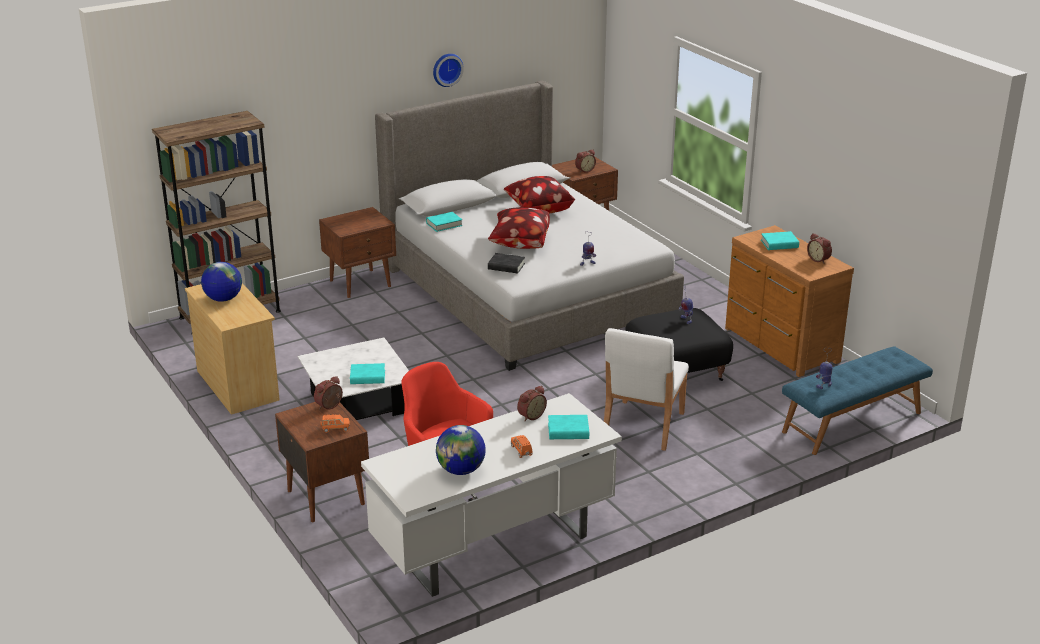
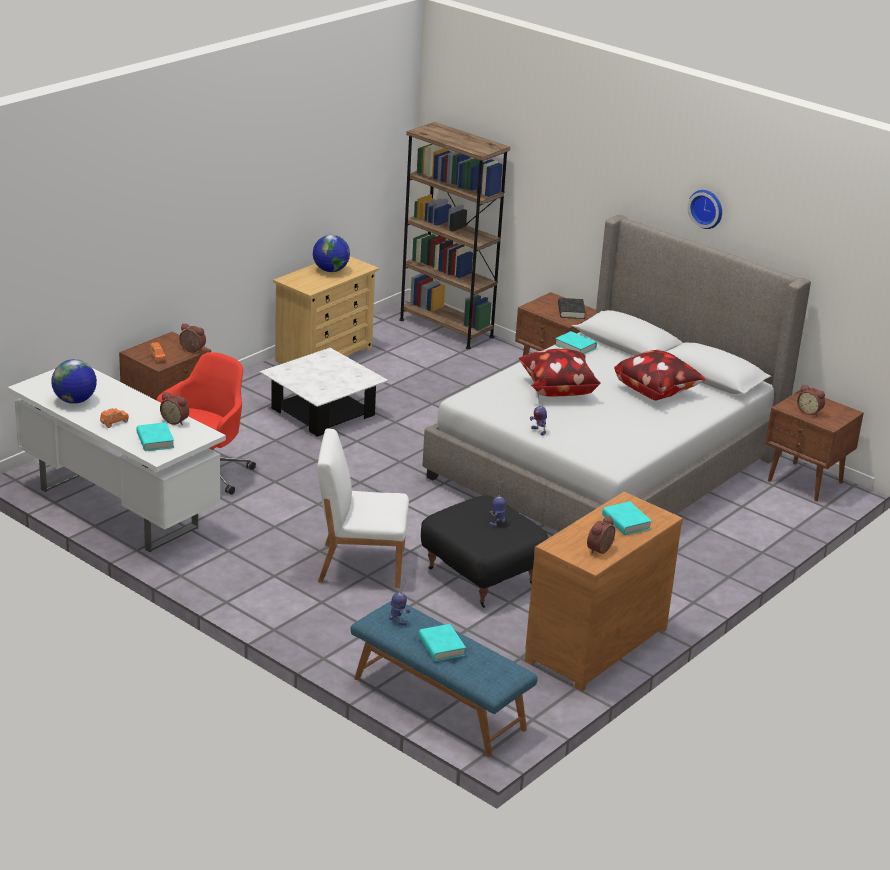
camera: 70 degrees right, 0 degrees up
(367, 377) = (308, 383): turquoise book -> turquoise book (441, 646)
(506, 266) = (494, 387): black book -> black book (571, 311)

